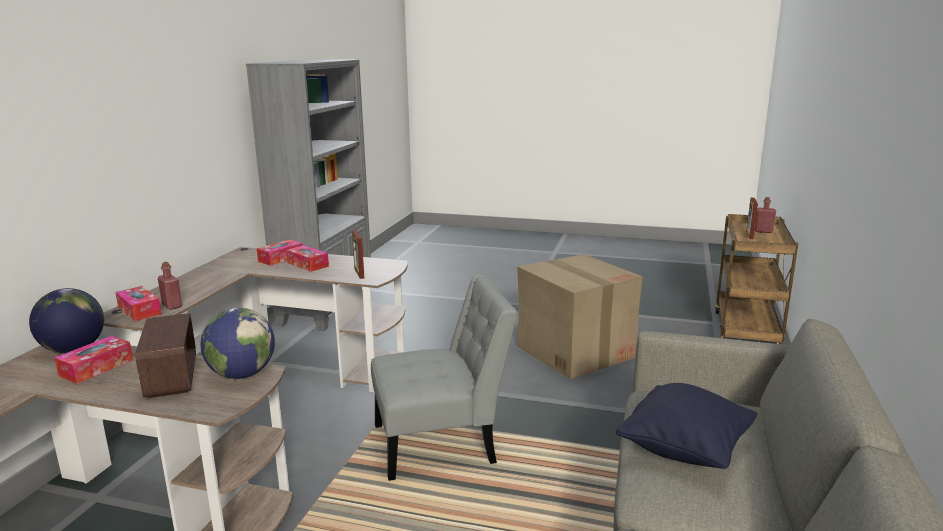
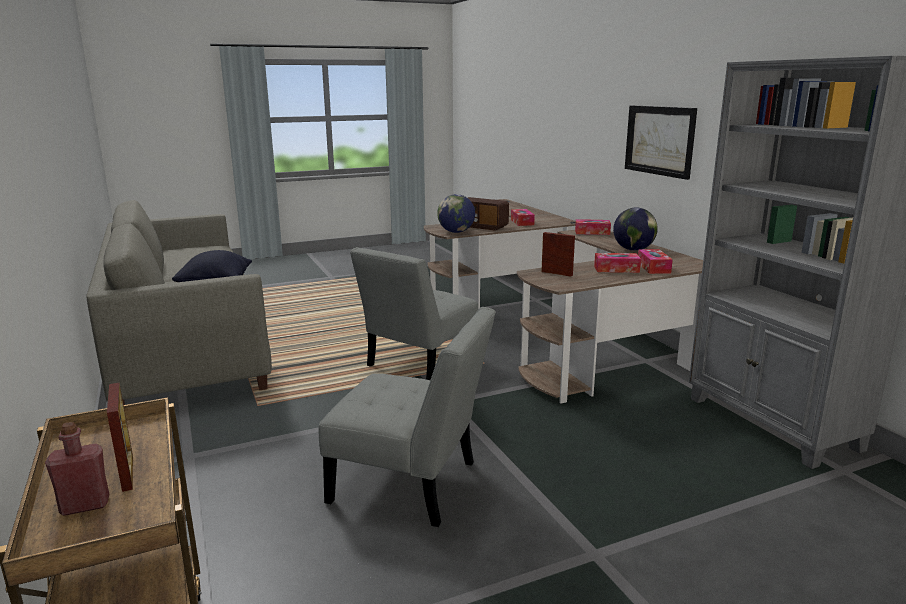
camera: 140 degrees right, 0 degrees up
(73, 350) = (554, 222): globe -> globe (633, 250)
(146, 159) = (659, 140): none -> picture
(172, 306) = (588, 237): red bottle -> none
(575, 351) = (411, 484): cardboard box -> grey chair

